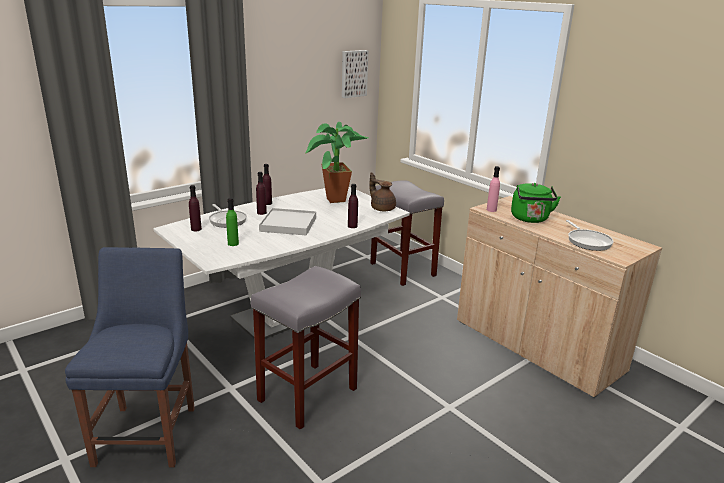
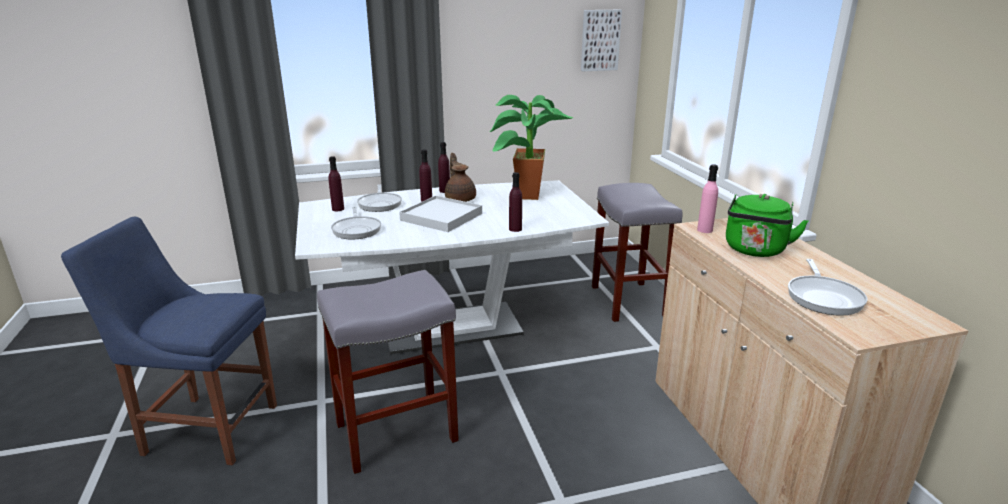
camera: 25 degrees right, 0 degrees up
(148, 431) = (206, 428): blue chair -> blue chair turned 105 degrees counterclockwise
(233, 243) = (357, 230): green bottle -> frying pan
(382, 208) = (576, 213): brown teapot -> brown teapot (460, 199)

